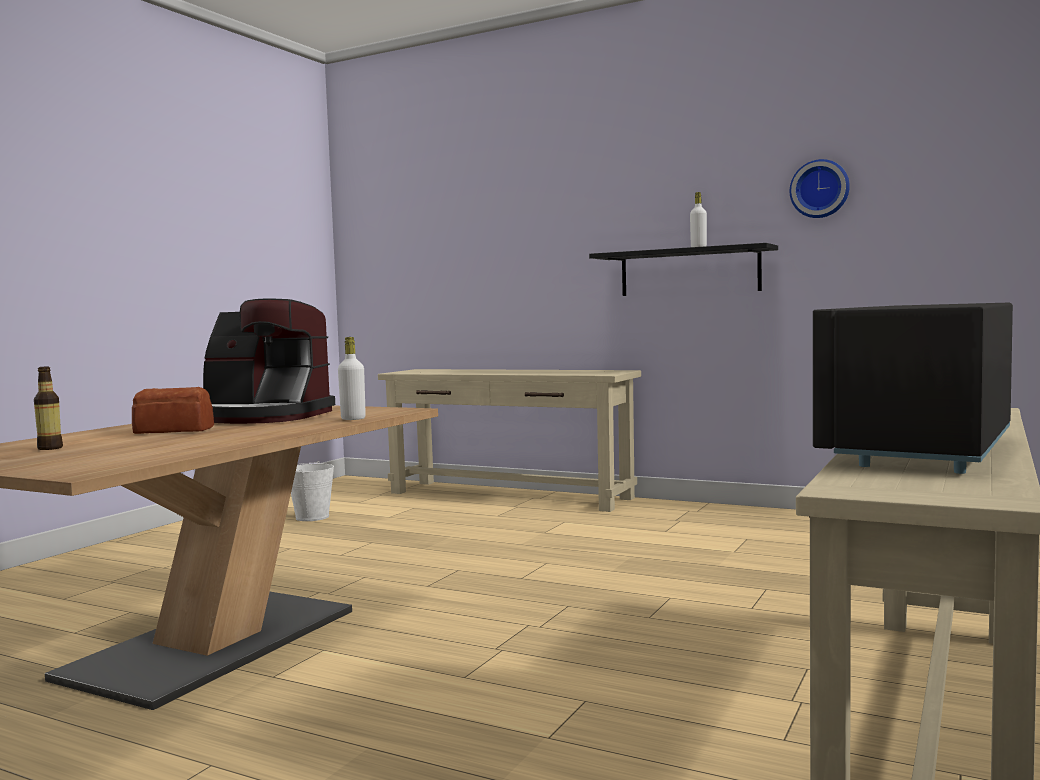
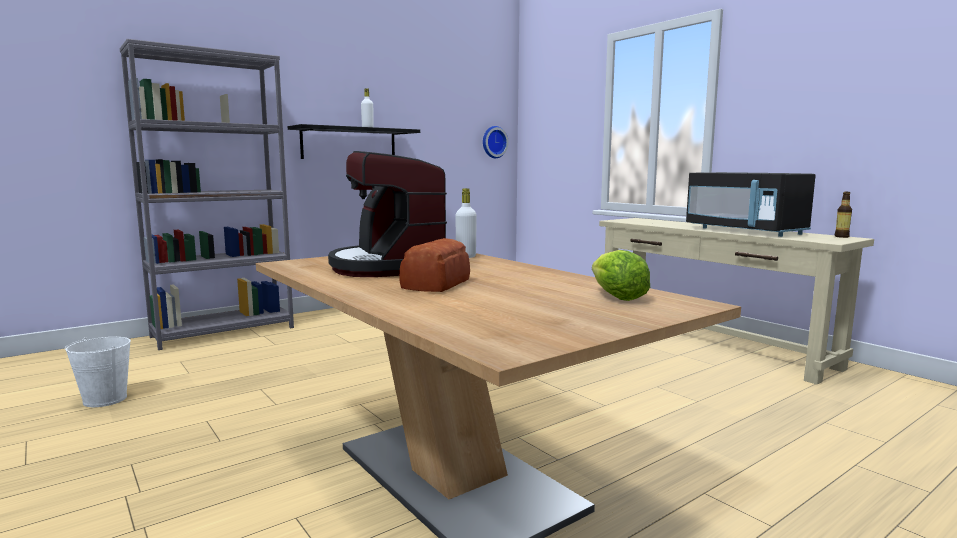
camera: 65 degrees left, 5 degrees up
(50, 448) = (506, 311): bottle -> bottle (841, 237)
(116, 458) = (617, 297): none -> lettuce
(264, 417) = (389, 267): coffee machine -> coffee machine turned 120 degrees clockwise
(508, 495) = (224, 332): beige console table -> grey bookcase
(820, 189) = (424, 98): wall clock -> wall clock (493, 142)

